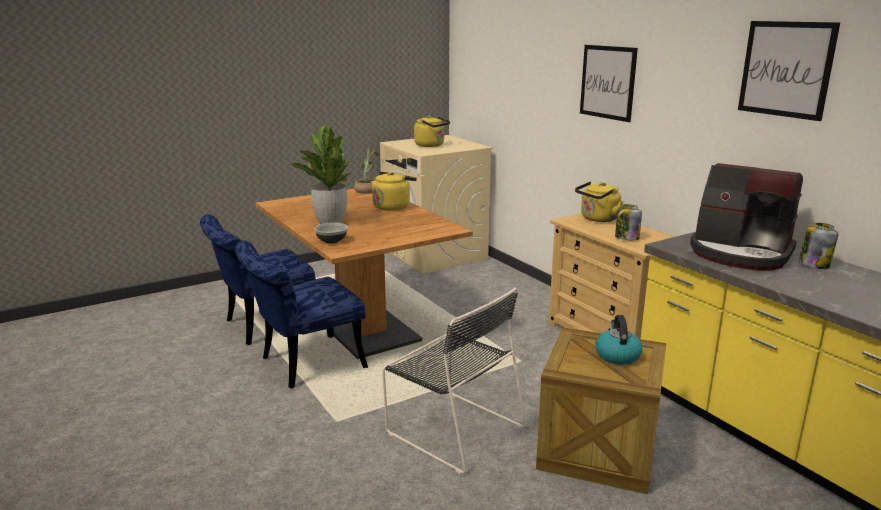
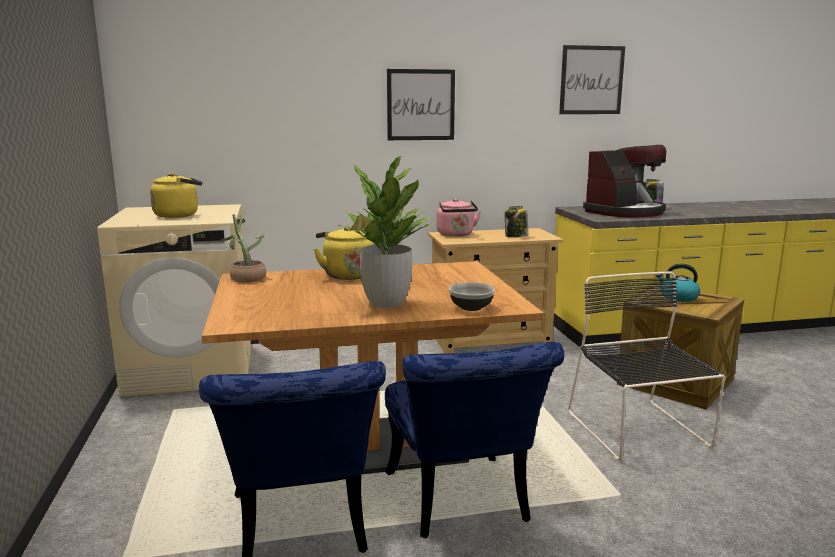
camera: 70 degrees left, 5 degrees down
(452, 428) = (639, 432): black chair -> black chair turned 75 degrees counterclockwise
(597, 219) = (456, 235): yellow kettle -> pink kettle

